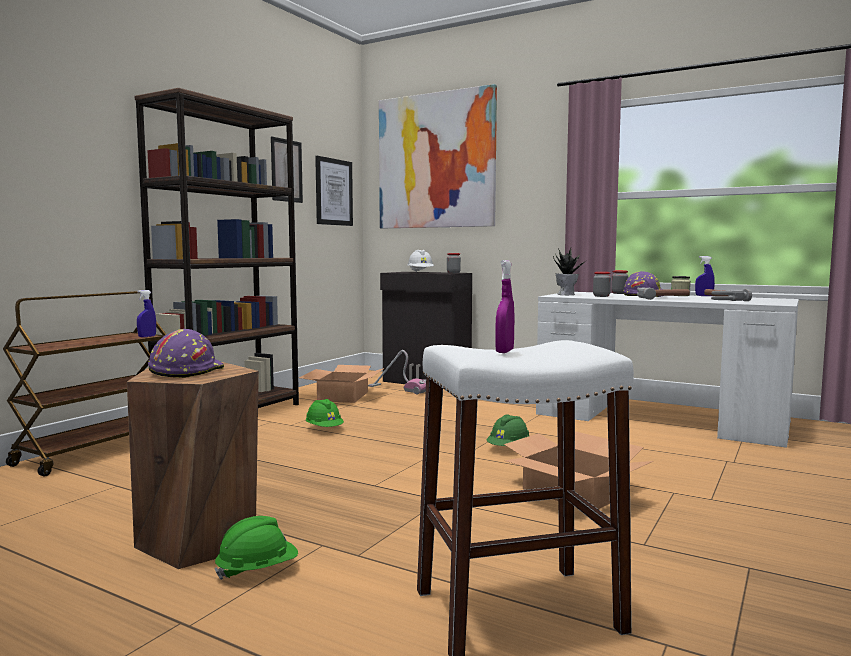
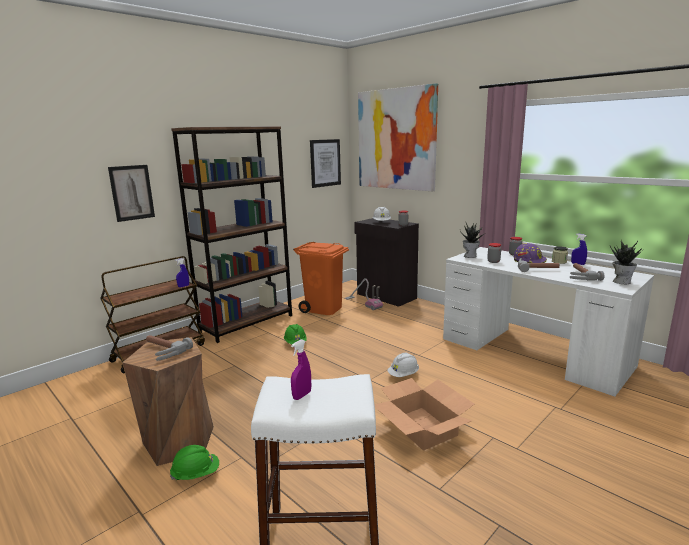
camera: 15 degrees right, 10 degrees up
(185, 371) = (161, 351): purple hard hat -> hammer
(286, 170) = (287, 155): picture -> picture (132, 192)
(343, 396) = (323, 309): cardboard box -> orange trash can
(508, 448) = (403, 375): green hard hat -> white hard hat
(771, 301) = (621, 281): none -> potted plant

